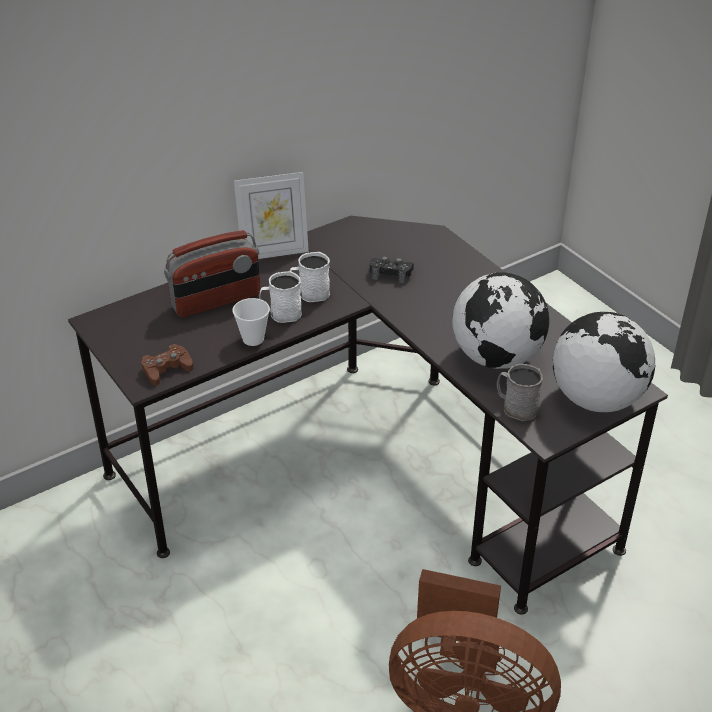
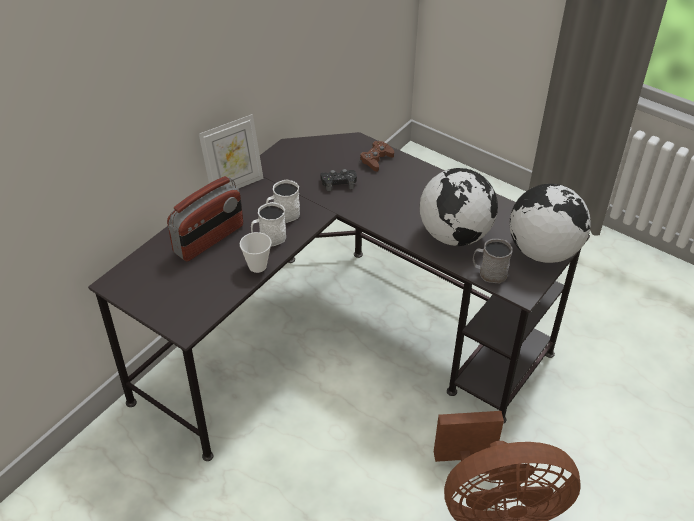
camera: 20 degrees left, 5 degrees up
(166, 369) = (199, 311): brown game controller -> brown game controller (376, 159)

